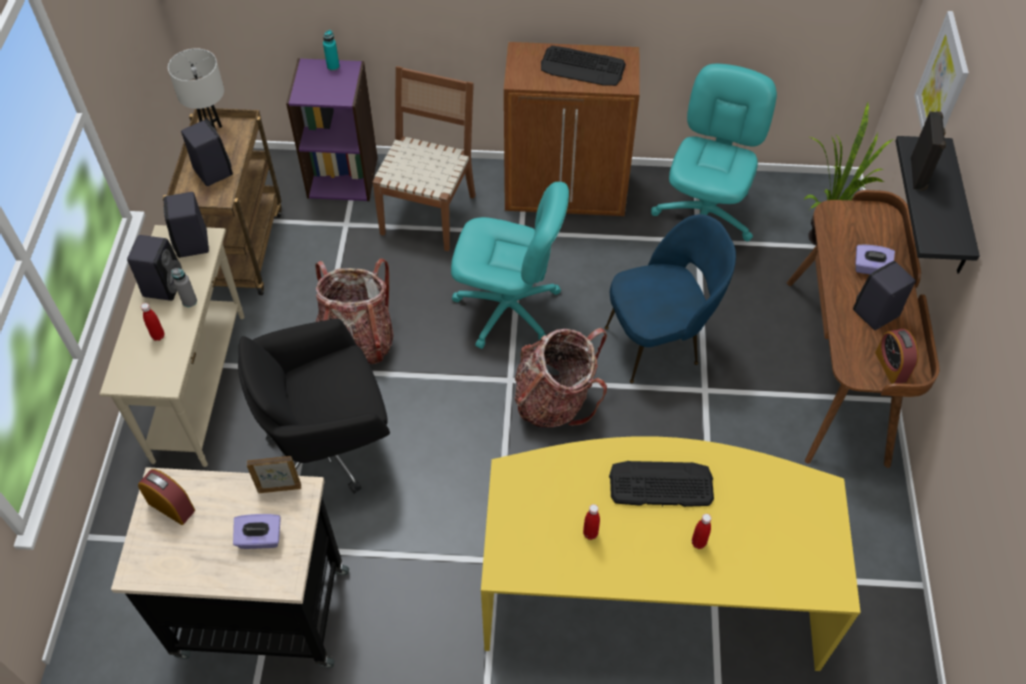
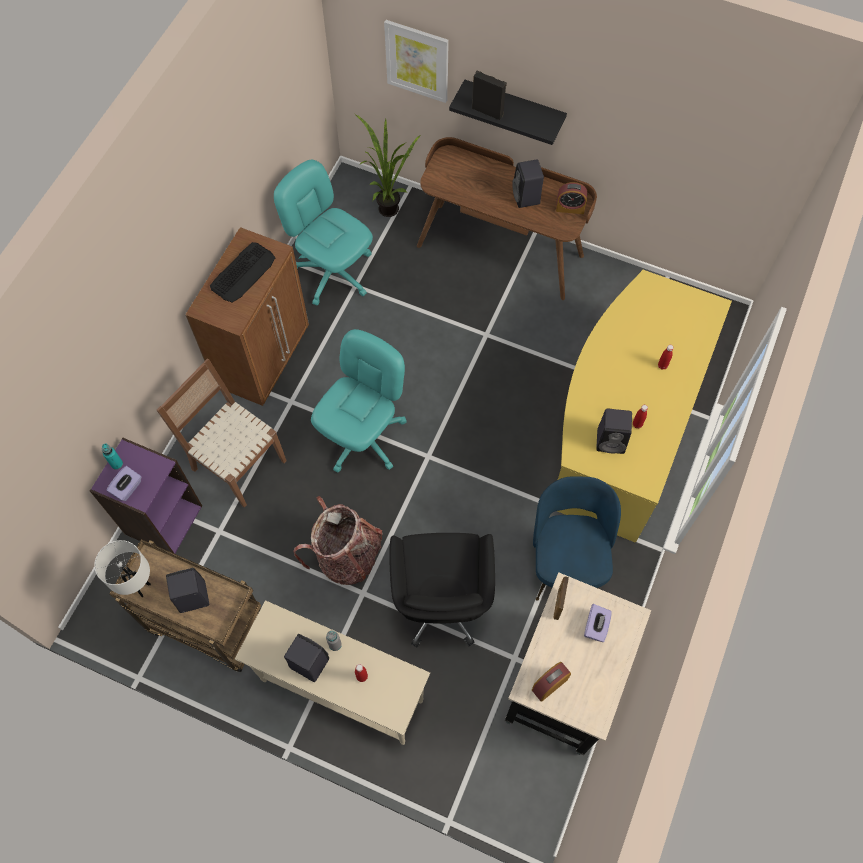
camera: 70 degrees left, 10 degrees up
(193, 244) = (272, 630): black speaker -> black speaker (611, 441)
(555, 400) = (457, 432): backpack -> none
(659, 344) = (436, 347): blue chair -> blue chair (565, 564)
(660, 484) = (614, 371): keyboard -> none
(870, 268) = (489, 183): purple tissue box -> purple tissue box (128, 488)

